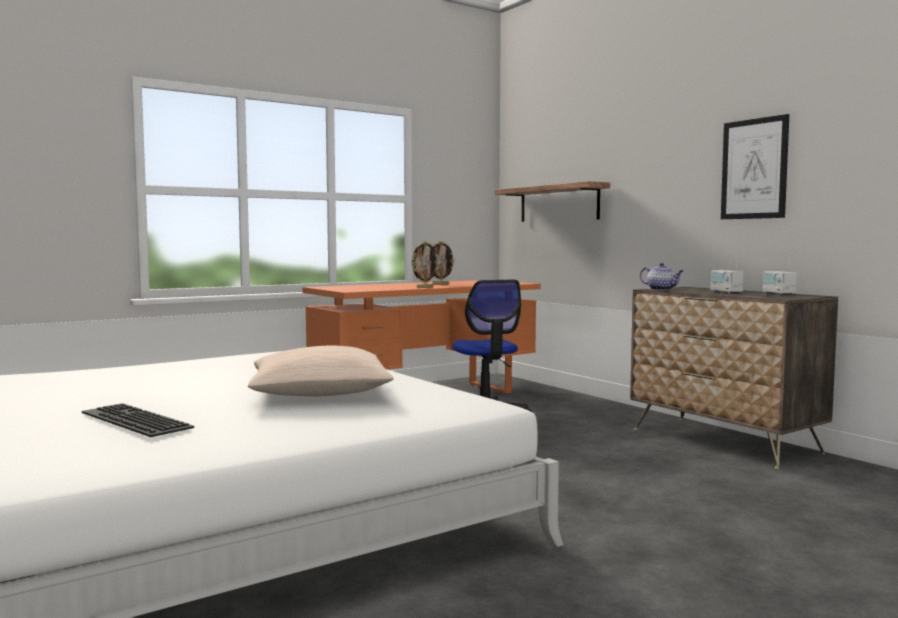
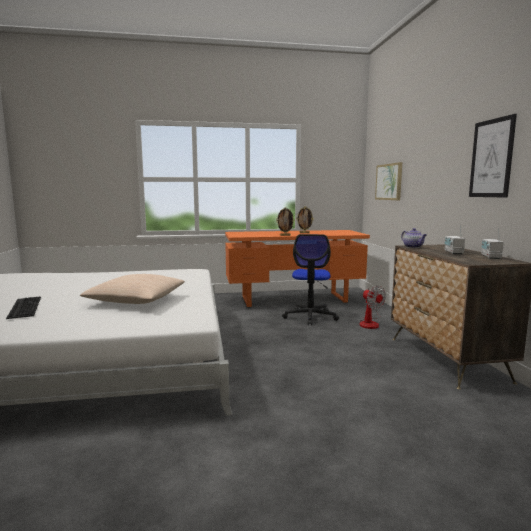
camera: 25 degrees right, 5 degrees up
(558, 203) = (389, 182): shelf -> picture
(579, 414) = (370, 323): none -> fan

